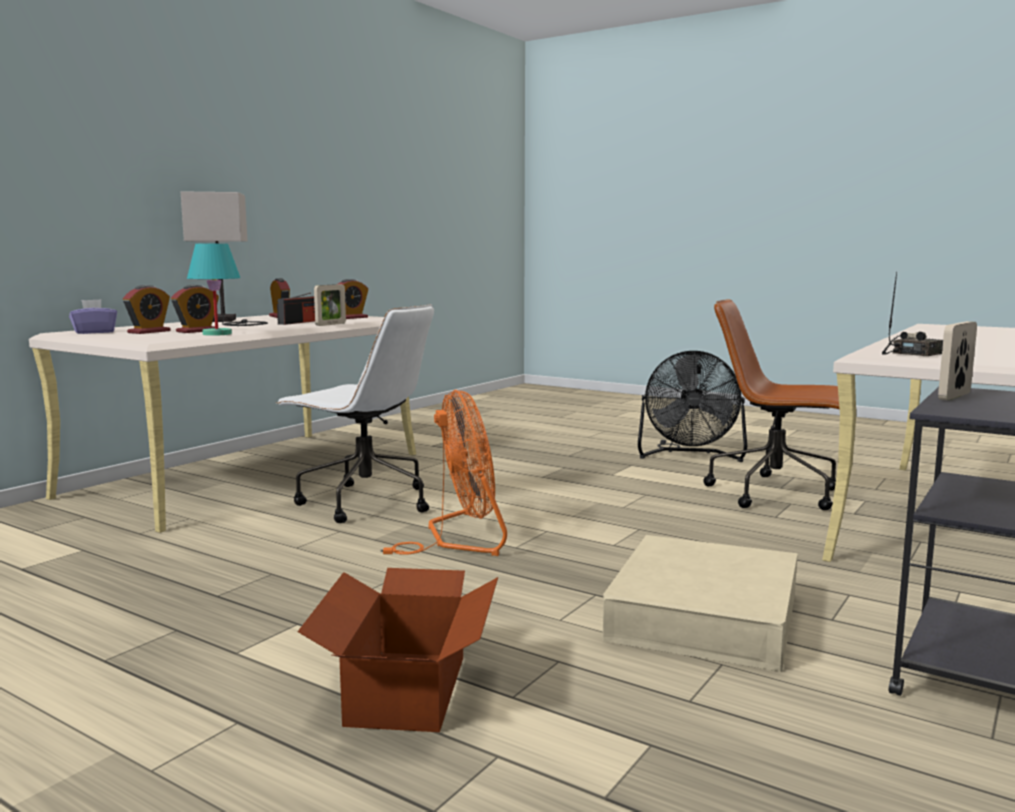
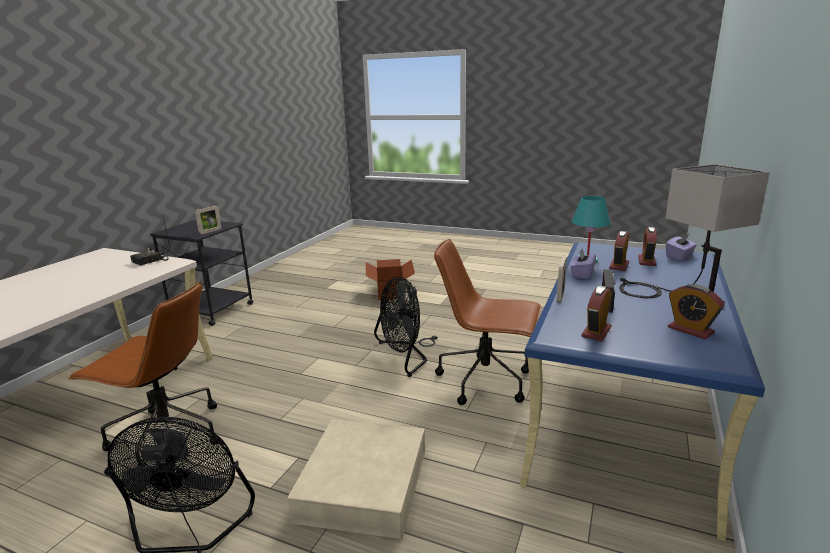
camera: 170 degrees right, 10 degrees up
(250, 474) = (623, 412): beige desk -> blue desk
(263, 329) = (582, 274): none -> purple tissue box
(364, 502) = (486, 381): white office chair -> brown office chair
(455, 537) = (407, 354): orange fan -> black fan
(704, 616) = (292, 322): beige storage box -> beige storage box (363, 484)

